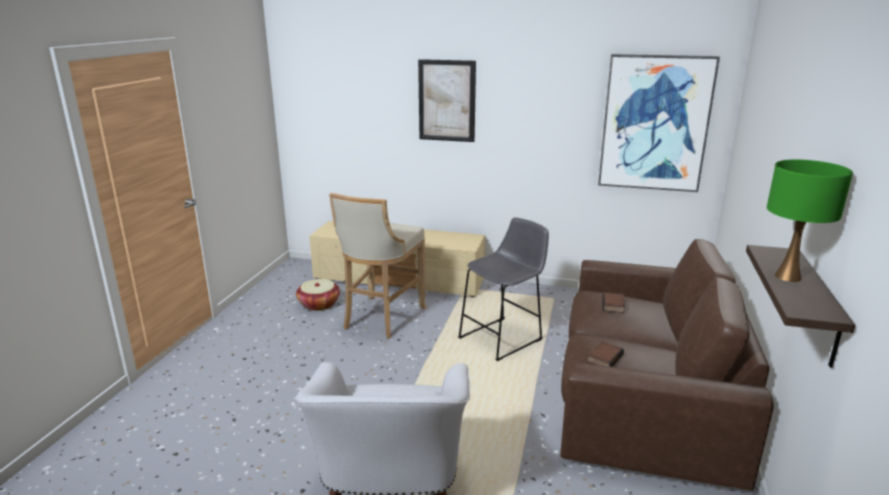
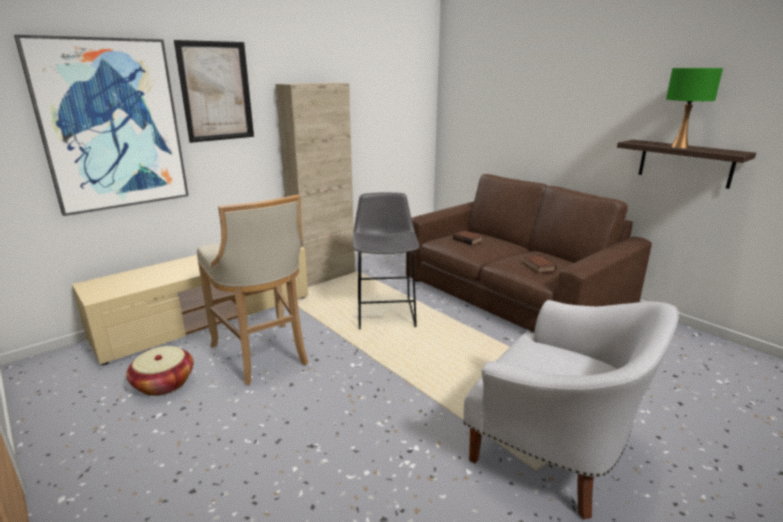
camera: 55 degrees left, 0 degrees up
(520, 289) = (324, 276): none -> beige cabinet
(654, 123) = (394, 98): picture -> picture (111, 125)

